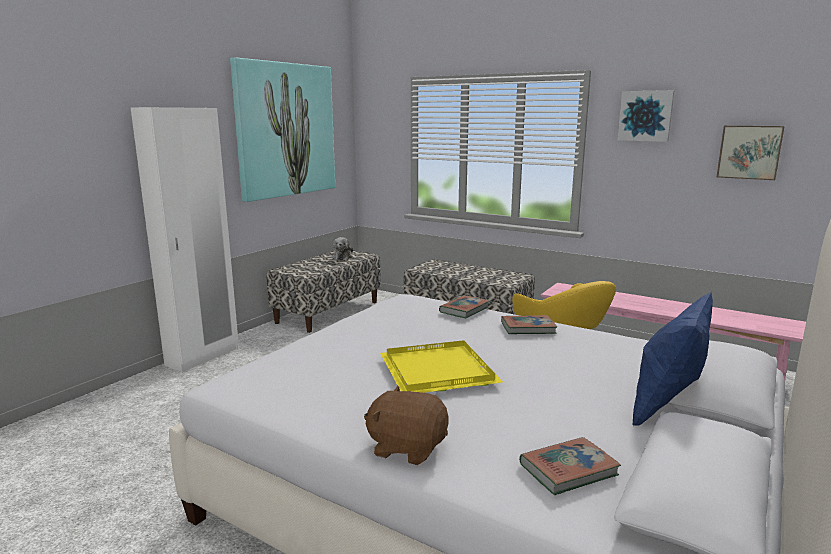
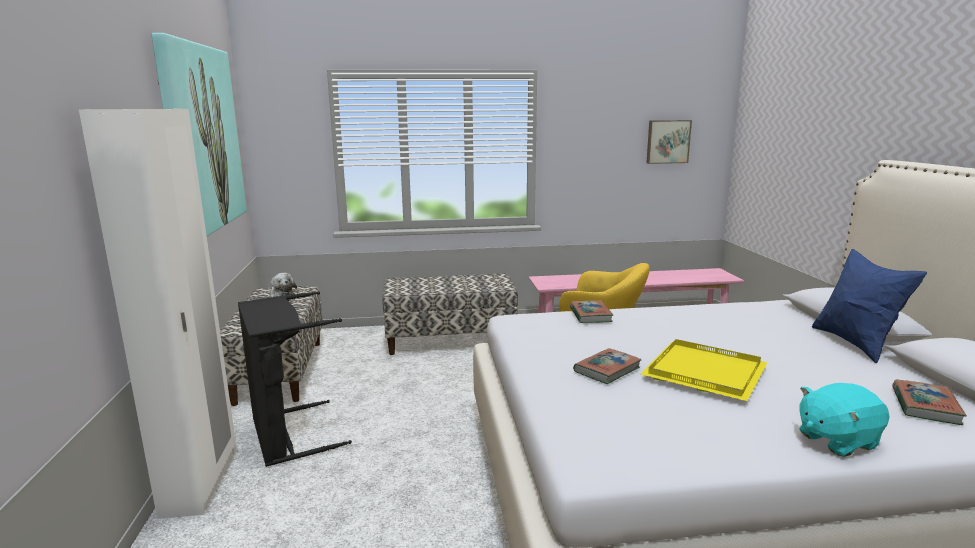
camera: 40 degrees left, 0 degrees up
(274, 349) = (287, 435): none -> black laundry basket
(407, 447) = (836, 440): brown plush toy -> turquoise plush toy
(528, 328) = (665, 316): book -> book (607, 370)
(645, 116) = (588, 113): picture -> none

